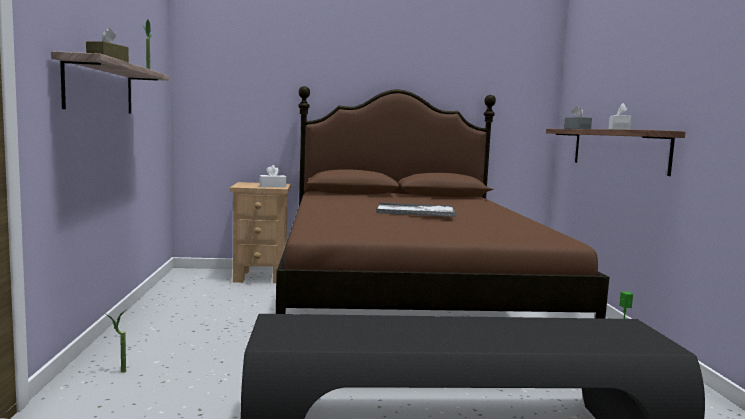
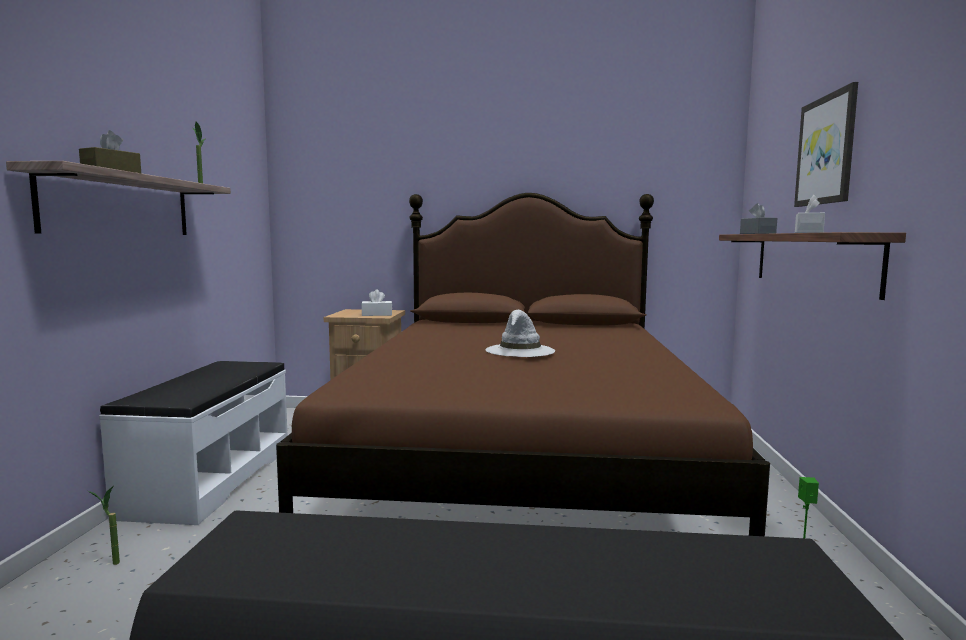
camera: 10 degrees right, 0 degrees up
(154, 318) = (209, 479): none -> white bench
(416, 211) = (520, 350): tray -> white hat
(630, 71) = (826, 150): none -> picture

